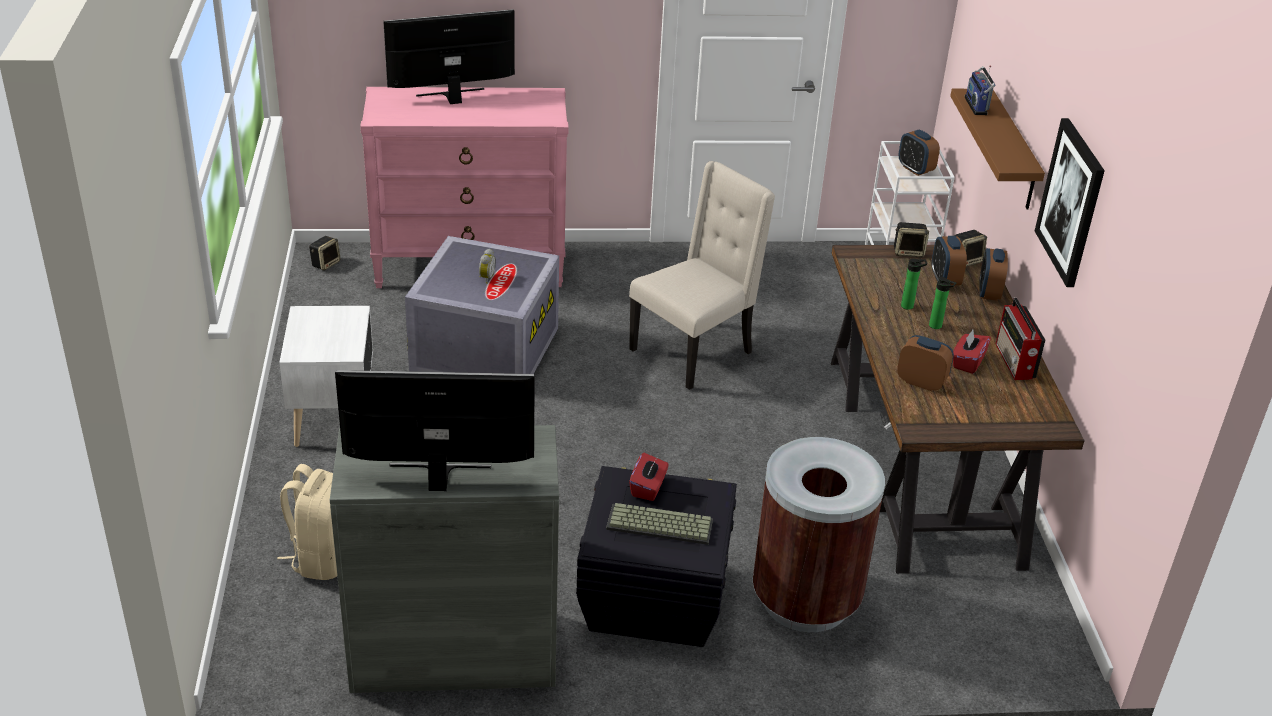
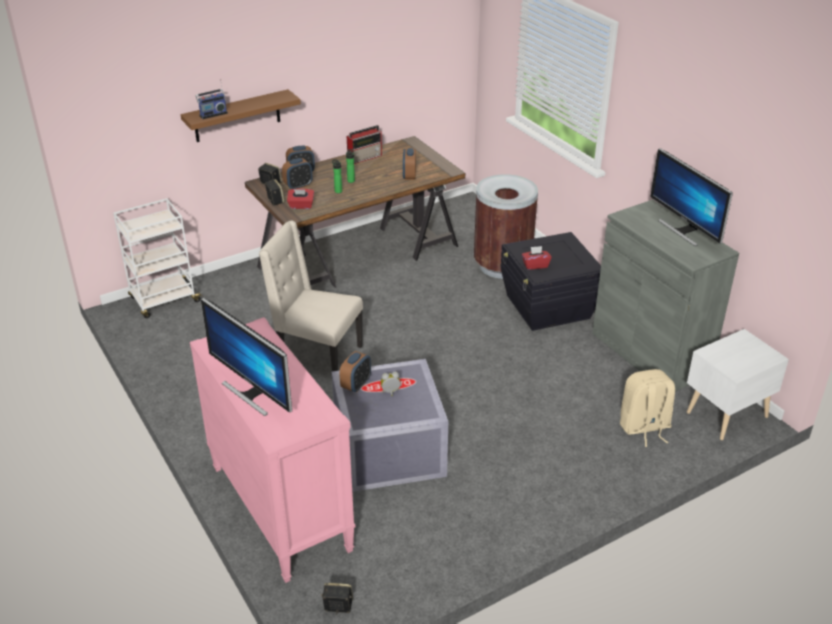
camera: 115 degrees left, 0 degrees up
(335, 417) = (527, 488): white nightstand -> white nightstand (725, 414)
(658, 526) = (559, 255): keyboard -> none
(915, 169) = (143, 225): alarm clock -> alarm clock (356, 385)
(967, 362) = (378, 168): red tissue box -> red tissue box (301, 206)
(1071, 202) = (328, 74): picture -> none

